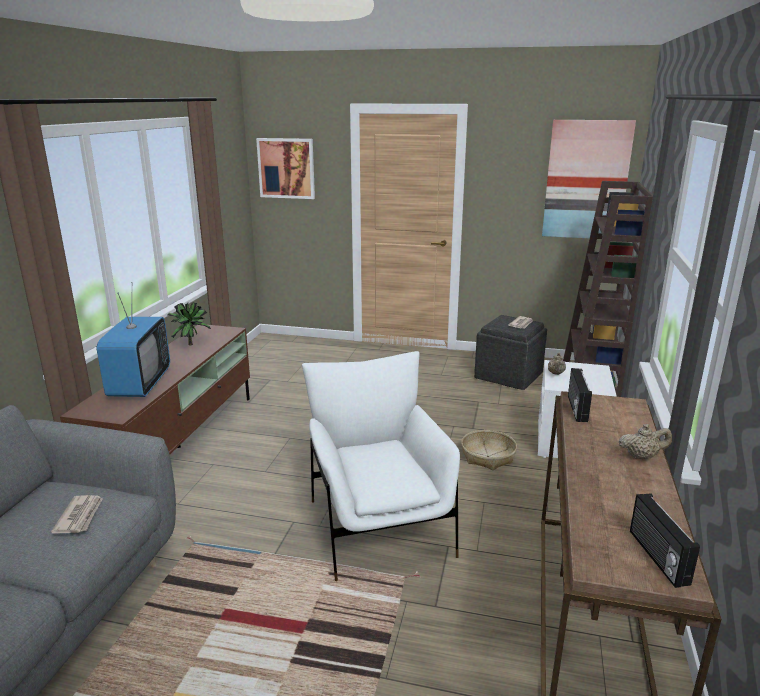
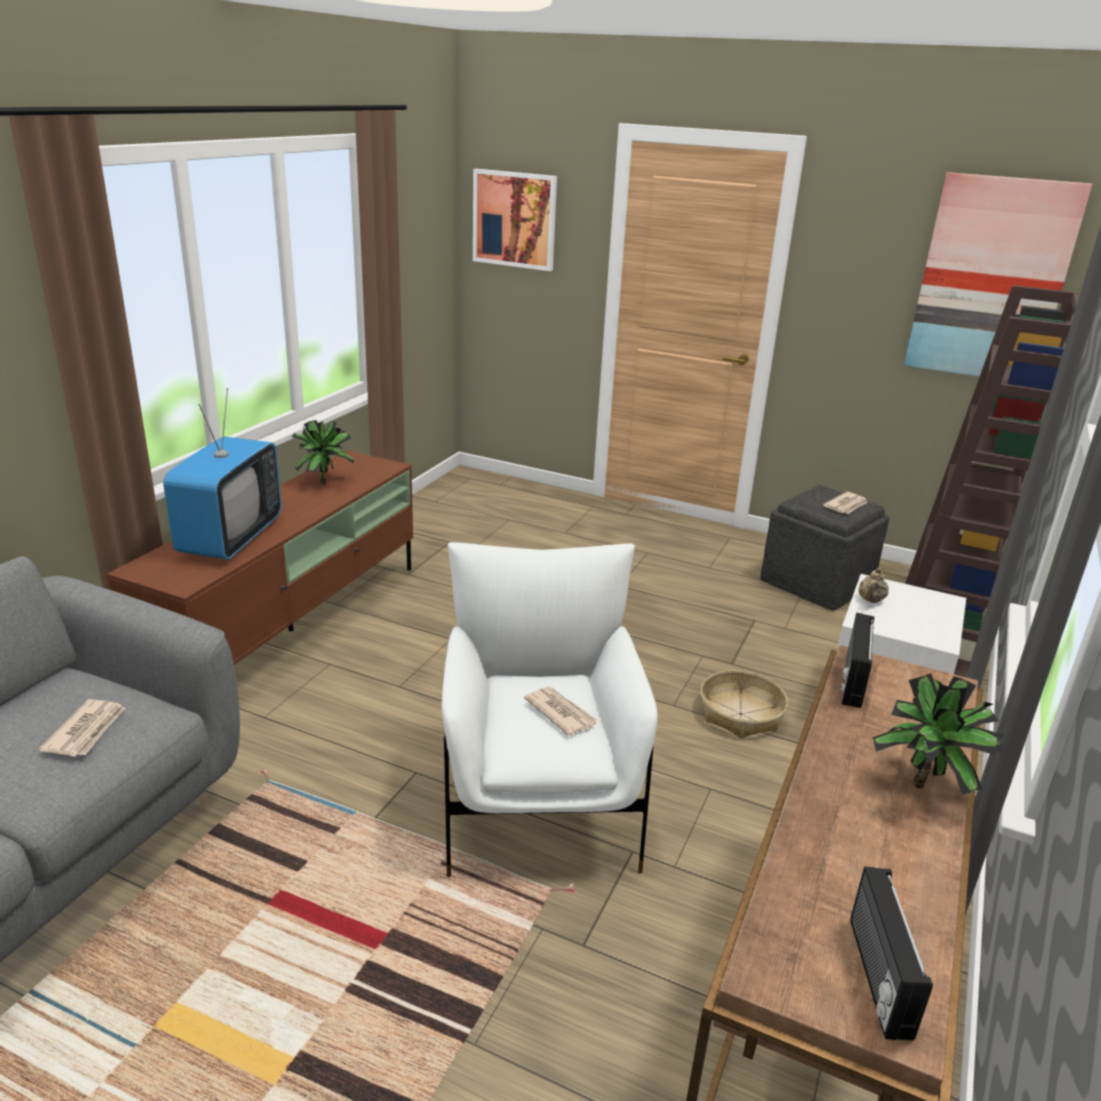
camera: 10 degrees right, 5 degrees up
(393, 461) = (560, 712): none -> newspaper
(642, 456) = (927, 786): beige teapot -> potted plant

